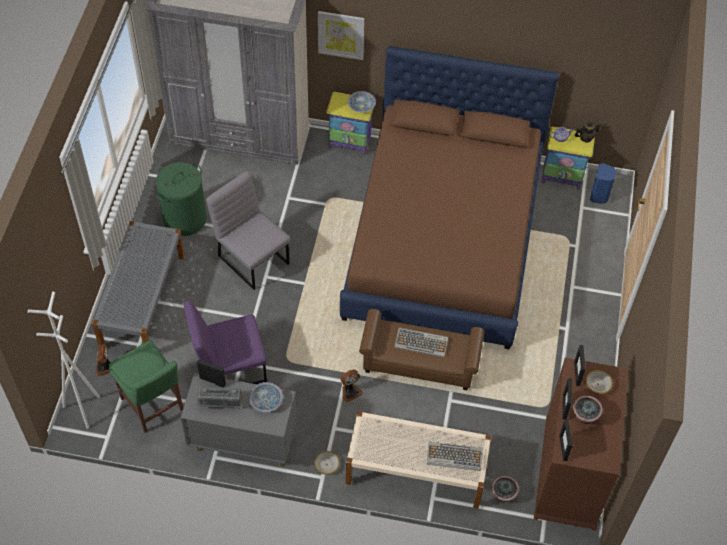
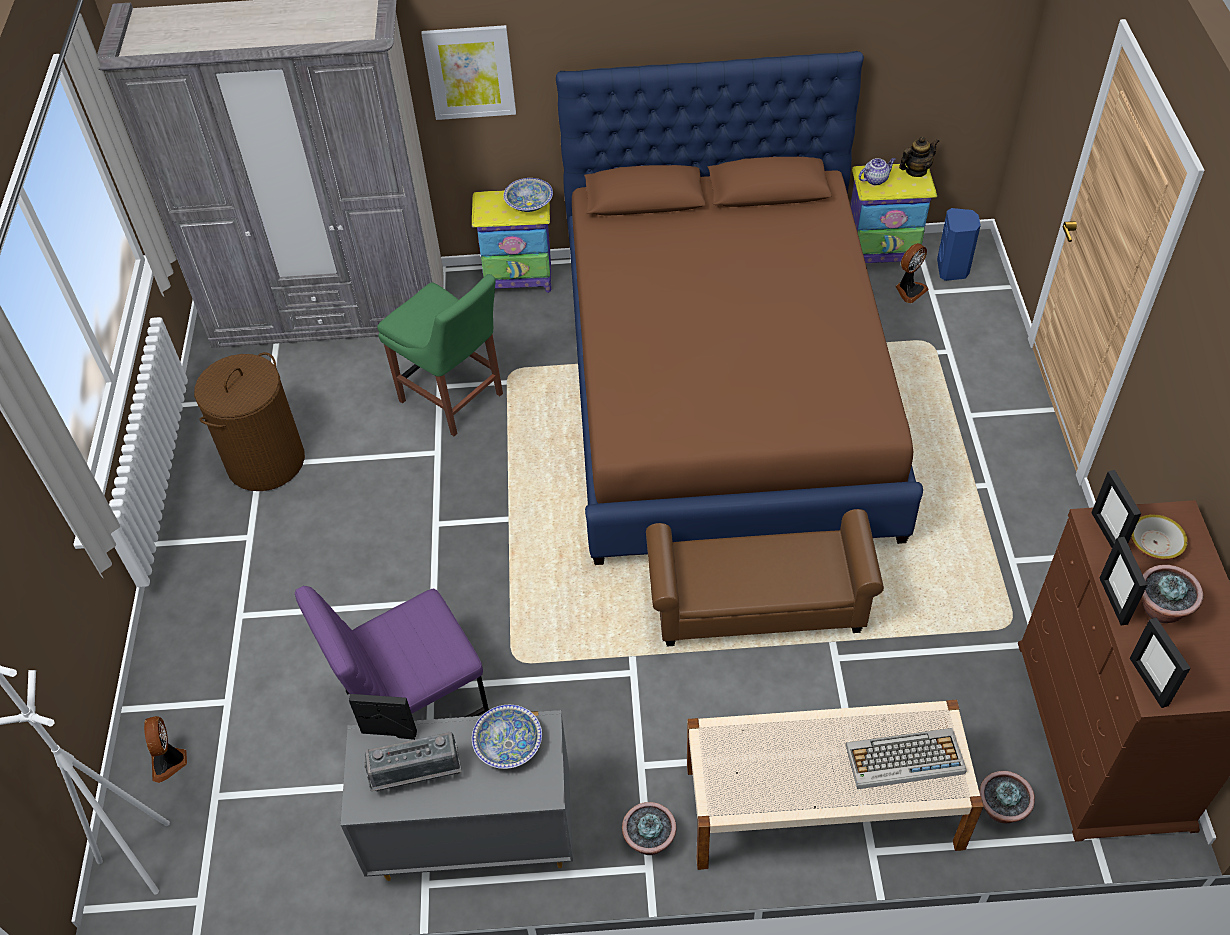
camera: 10 degrees left, 5 degrees down
(142, 301) = (218, 620): grey bench -> none
(153, 406) = (280, 814): green chair -> green chair (454, 400)
(185, 218) = (265, 461): green laundry basket -> brown laundry basket
(252, 258) = (403, 498): grey chair -> none
(326, 464) = (649, 840): bowl -> potted plant
(350, 391) = (649, 689): fan -> fan (909, 290)
(422, 342) = (760, 564): keyboard -> none

